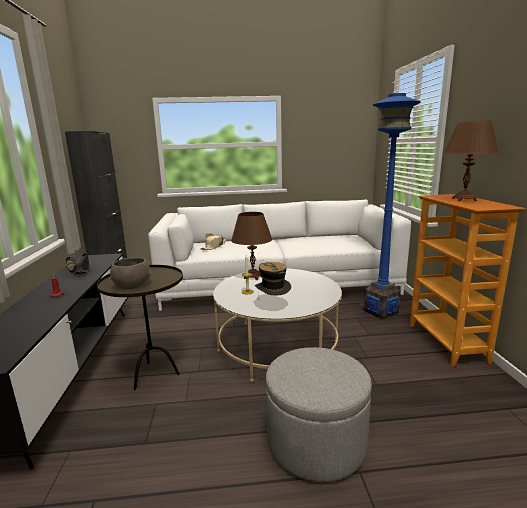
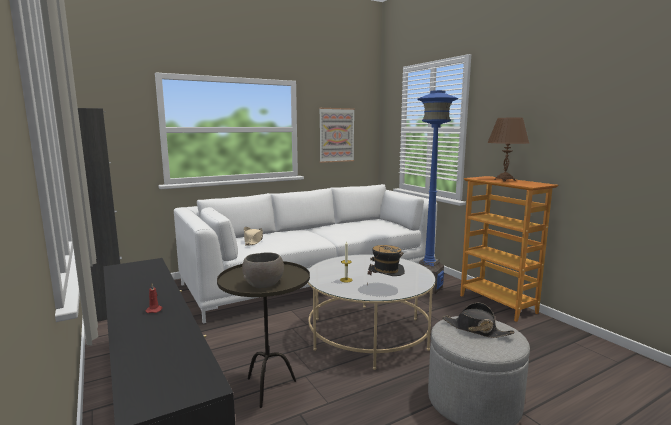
camera: 25 degrees left, 5 degrees down
(79, 270) = (134, 281): black hat -> black hat (475, 329)
(253, 276) = (332, 266): brown table lamp -> none
(324, 148) = (336, 135): none -> picture

